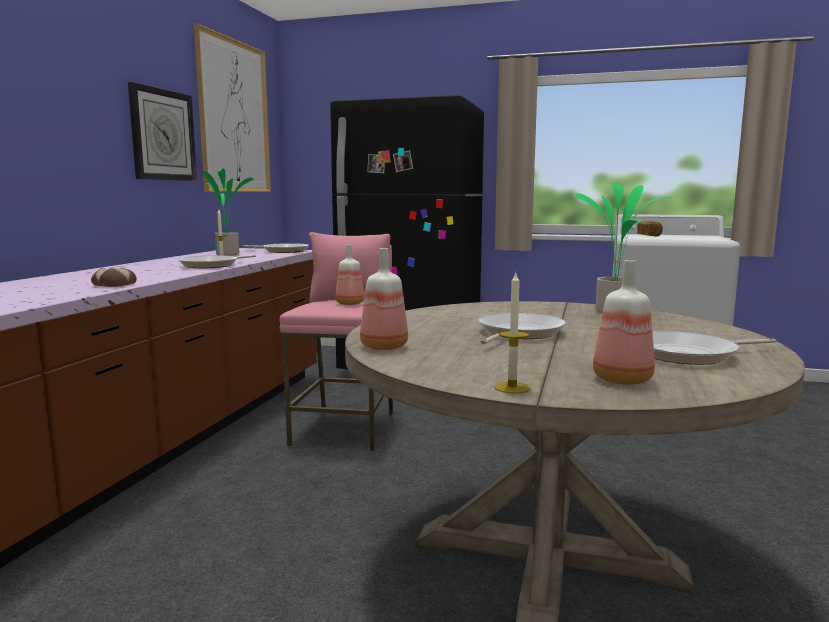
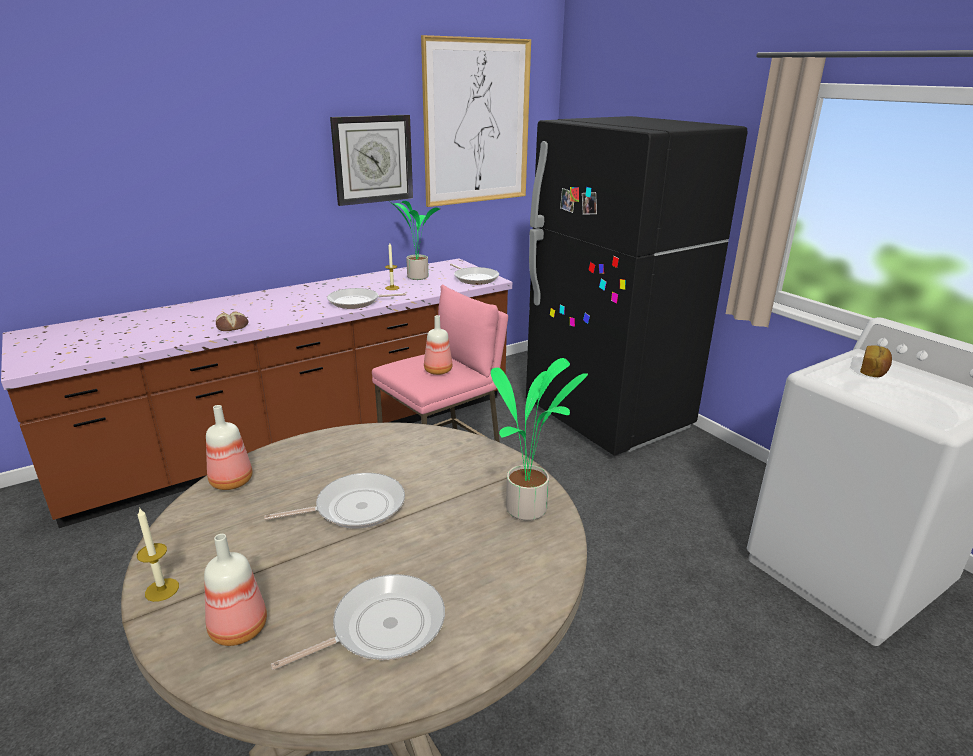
camera: 40 degrees right, 15 degrees up
(689, 354) = (382, 627): frying pan -> frying pan turned 120 degrees clockwise

